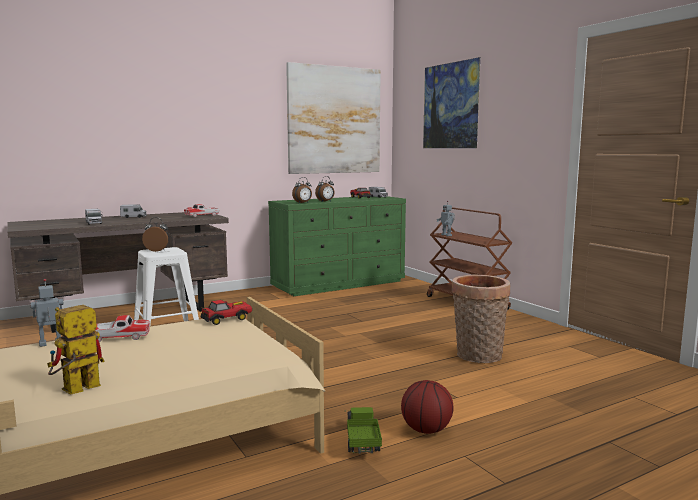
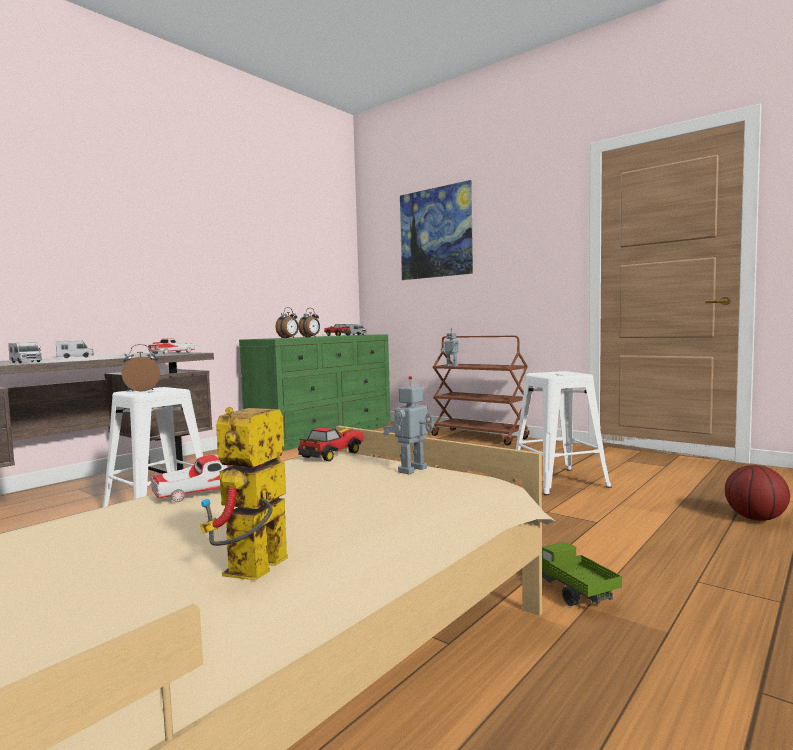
camera: 20 degrees left, 5 degrees down
(51, 344) = (91, 515): toy robot -> toy robot (414, 470)
(334, 120) = (303, 249): picture -> none
(426, 430) = (618, 562): basketball -> basketball (756, 519)
(477, 357) = (560, 481): basket -> white stool

